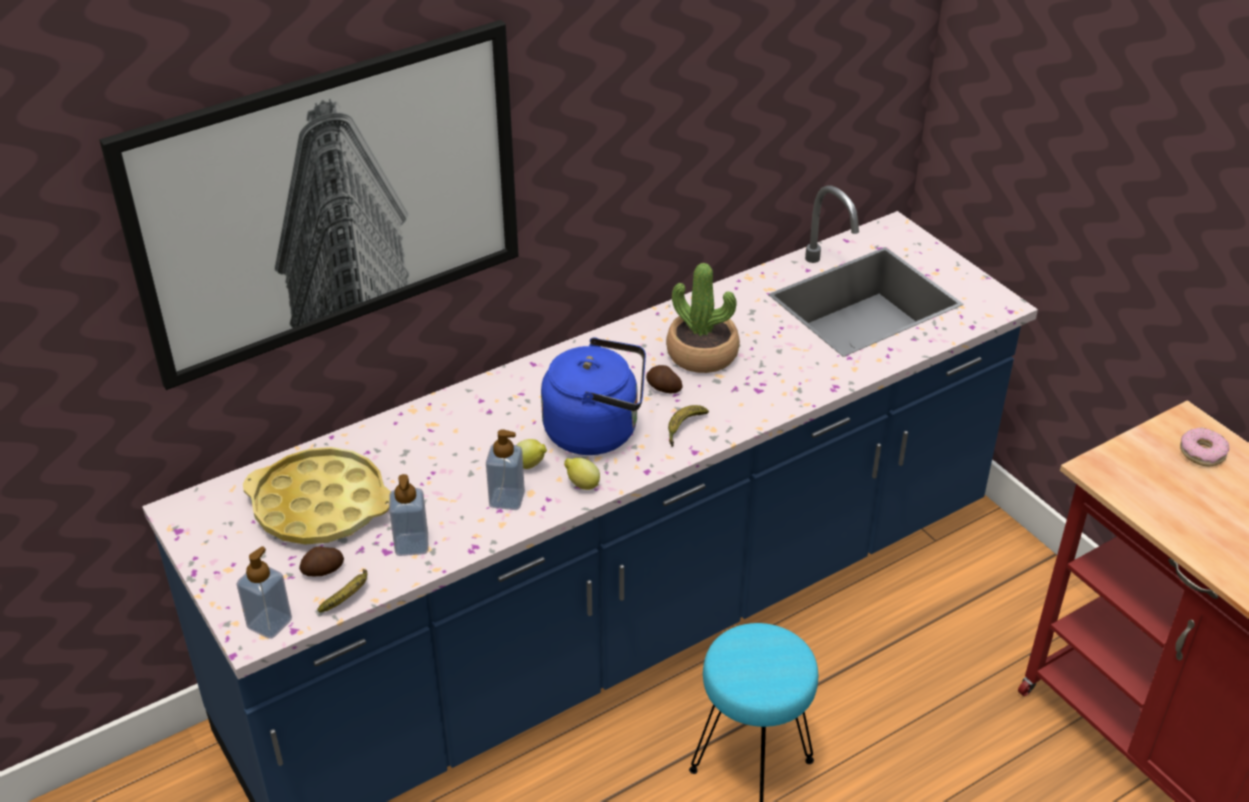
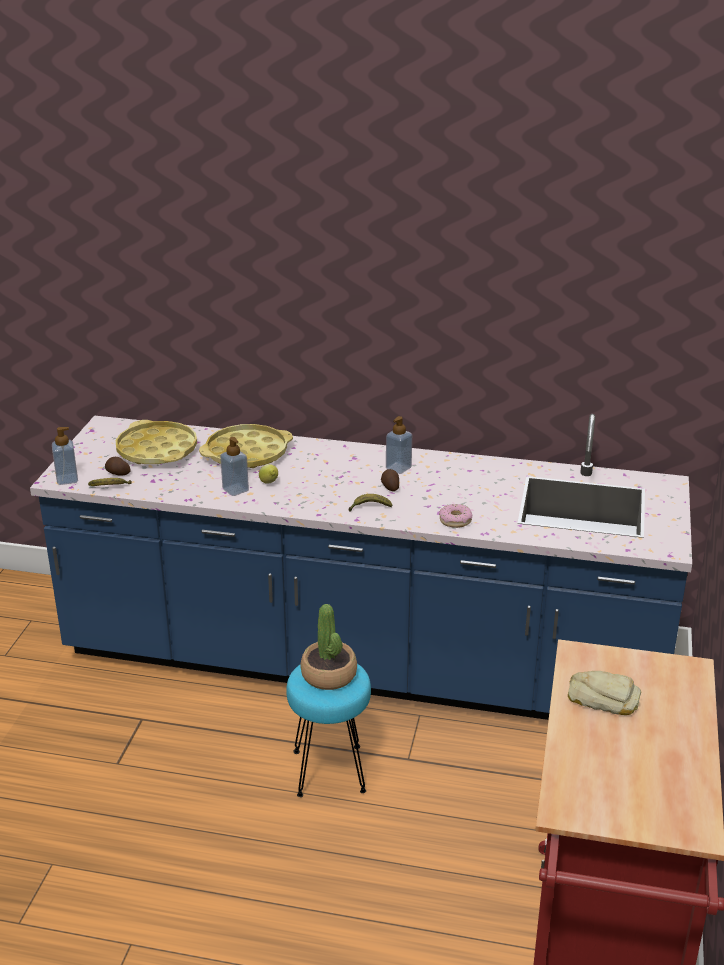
camera: 45 degrees right, 10 degrees down
(329, 200) = (225, 274): picture -> none
(412, 544) = (167, 484): soap dispenser -> soap dispenser (398, 468)
(440, 441) = (247, 453): none -> yellow tray
(582, 485) = (278, 503): lemon -> none
(597, 431) = (325, 486): blue kettle -> none
(702, 354) = (438, 483): potted plant -> potted plant (329, 674)
(1179, 500) = (603, 698): none -> bread
(1202, 453) = (668, 687): donut -> donut (455, 520)

